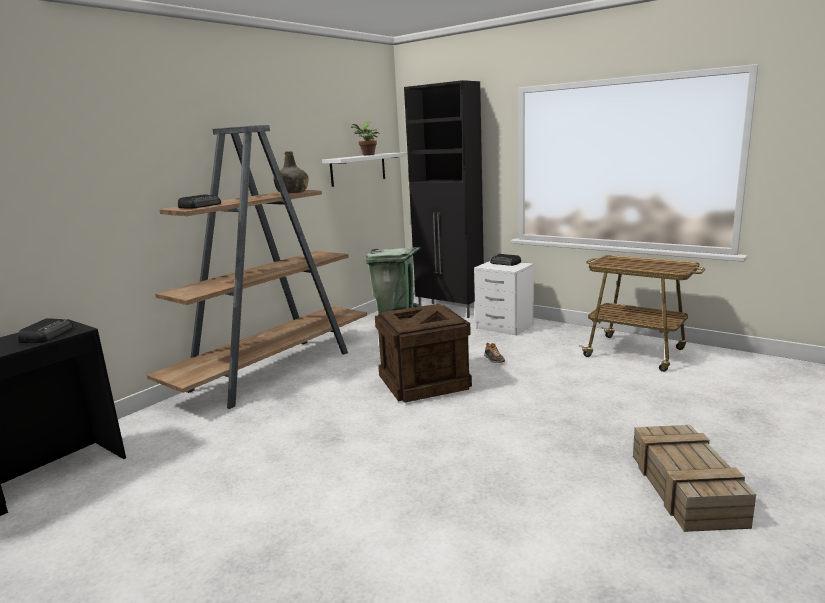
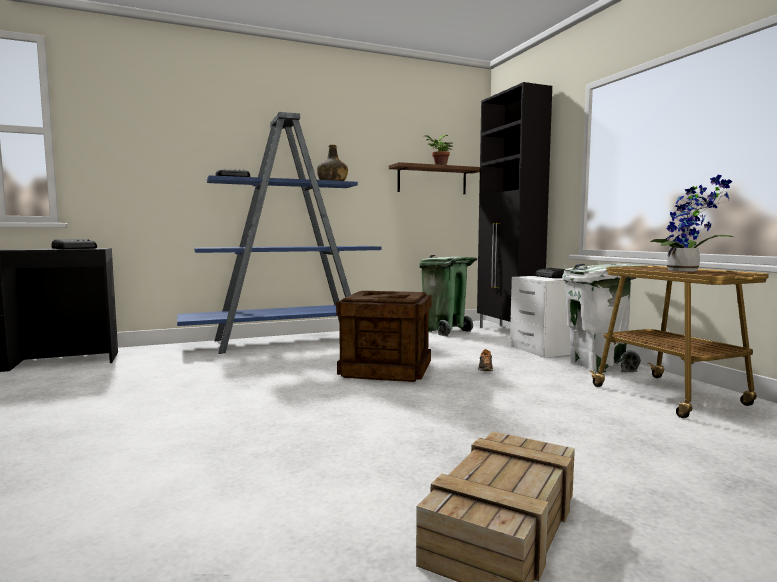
camera: 30 degrees right, 10 degrees down
(274, 370) = (292, 341): brown bookcase -> blue bookcase
(358, 169) = (432, 180): white shelf -> brown shelf
(562, 335) = (598, 366): none -> white trash can
(648, 265) = (687, 271): none -> potted plant

